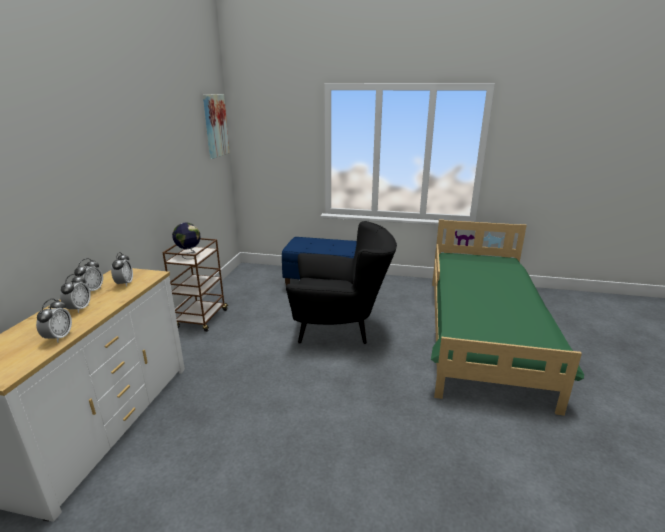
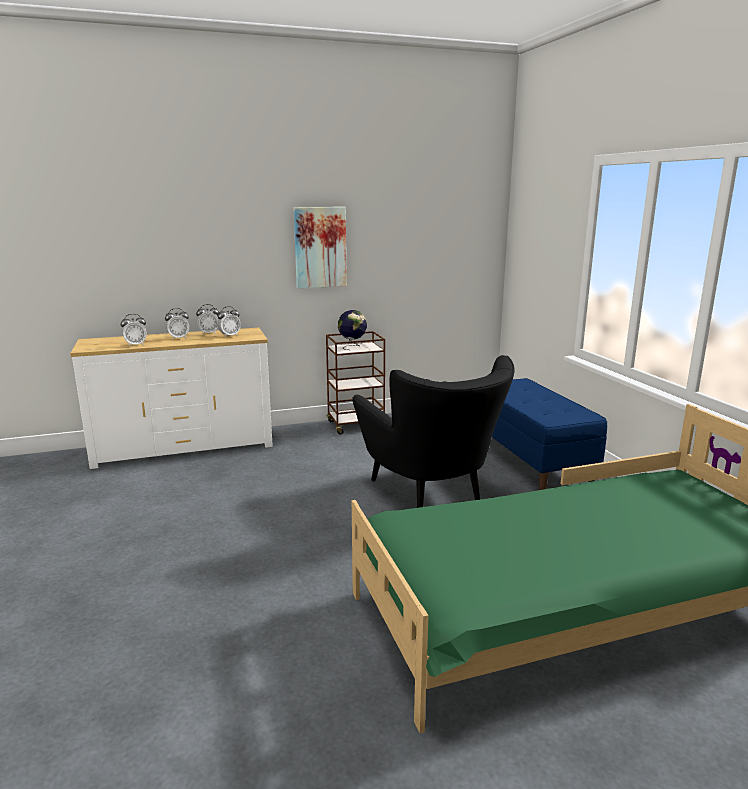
camera: 60 degrees right, 5 degrees down
(215, 125) = (473, 214): picture -> picture (320, 247)

